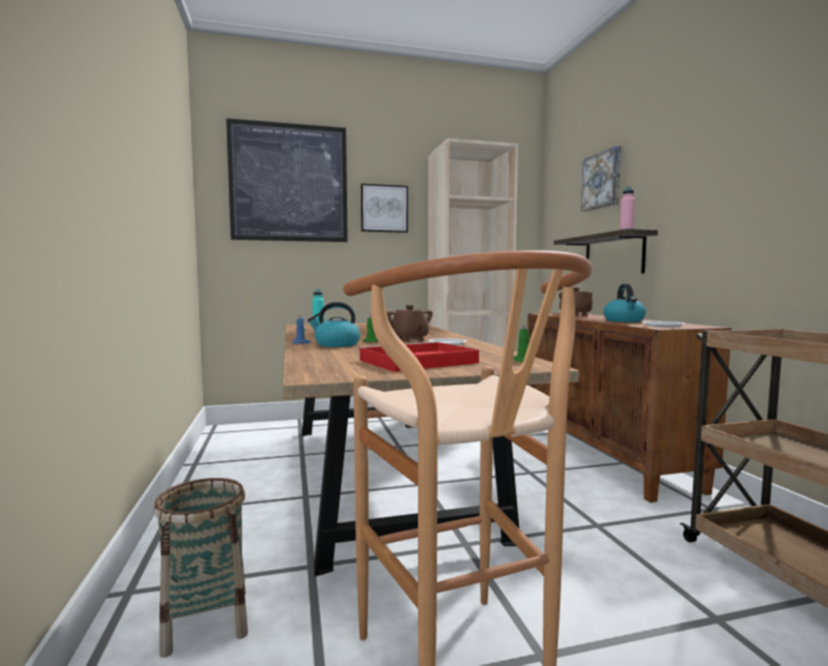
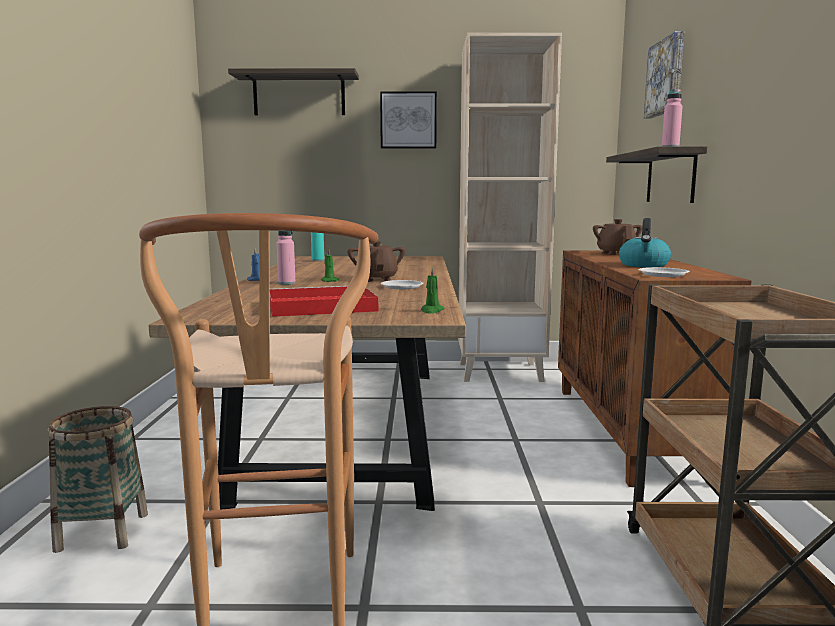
camera: 15 degrees right, 5 degrees up
(289, 183) = (299, 95): picture -> shelf
(336, 345) = (286, 283): kettle -> pink bottle

